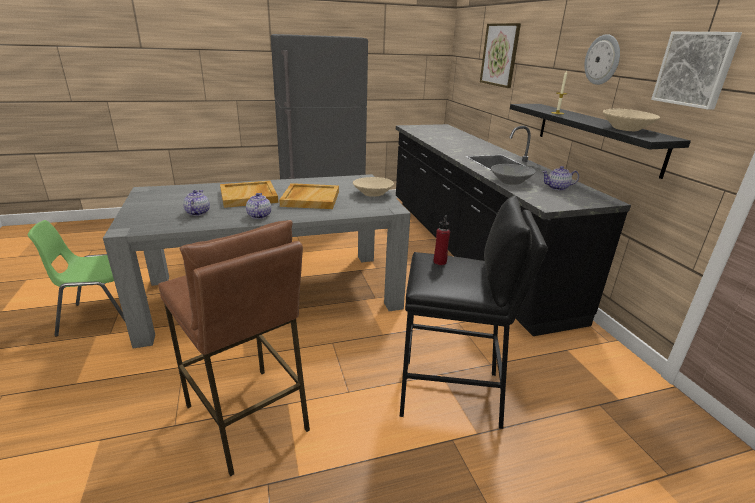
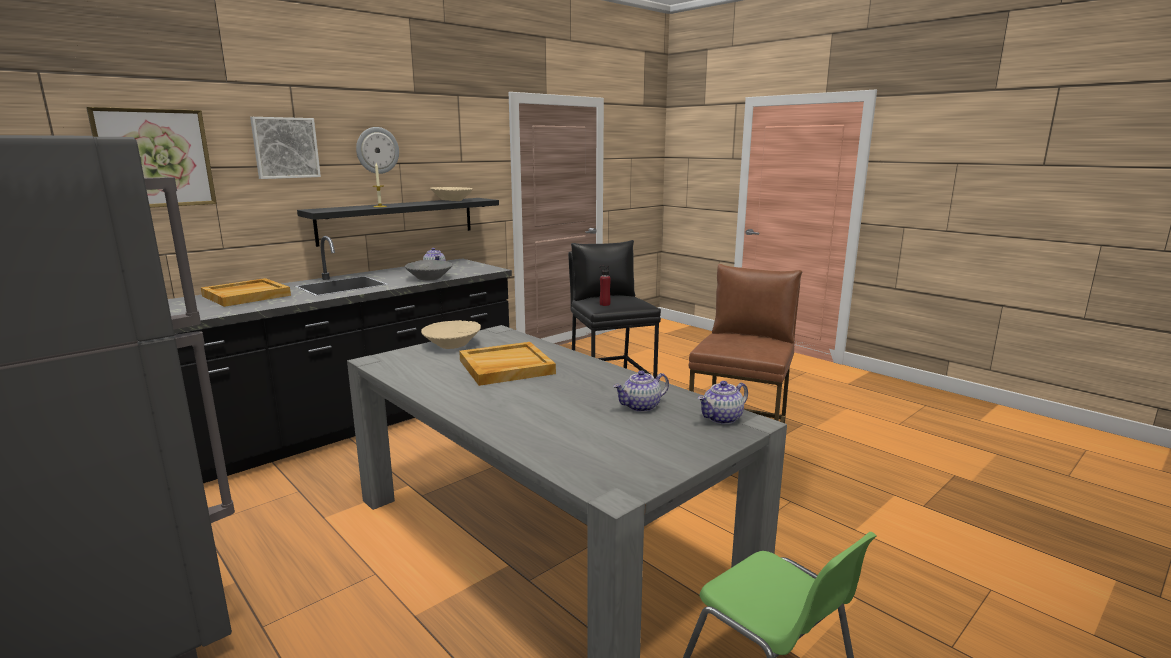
camera: 115 degrees left, 10 degrees down
(249, 196) = (540, 400): beige tray -> beige tray (247, 295)
(259, 216) = (599, 374): teapot -> teapot (722, 419)
(695, 69) = (463, 150): picture -> picture (285, 148)

